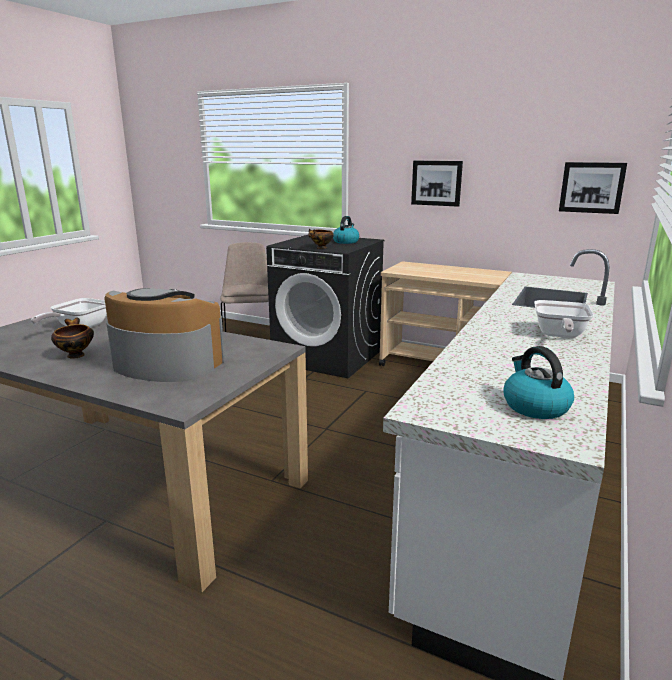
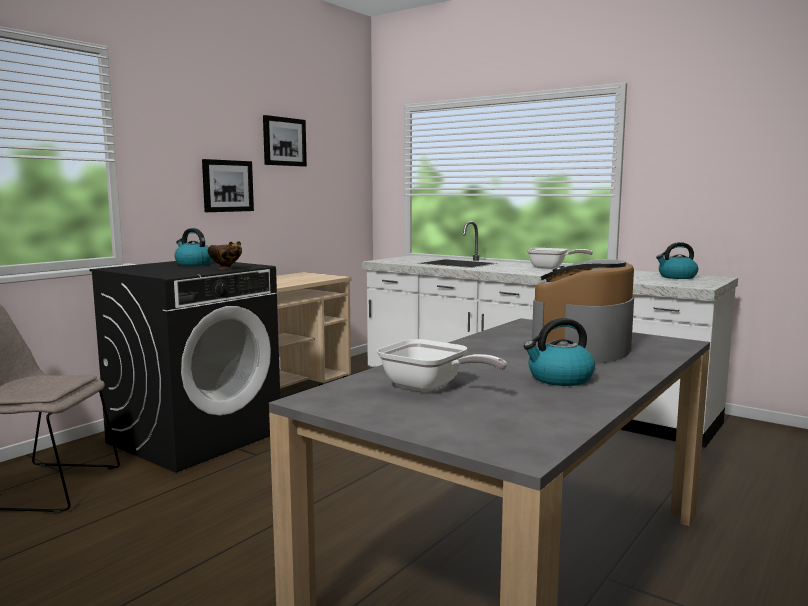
camera: 80 degrees left, 10 degrees down
(75, 355) = (559, 379): bowl -> kettle
(591, 187) = (340, 187): picture -> picture (284, 141)

